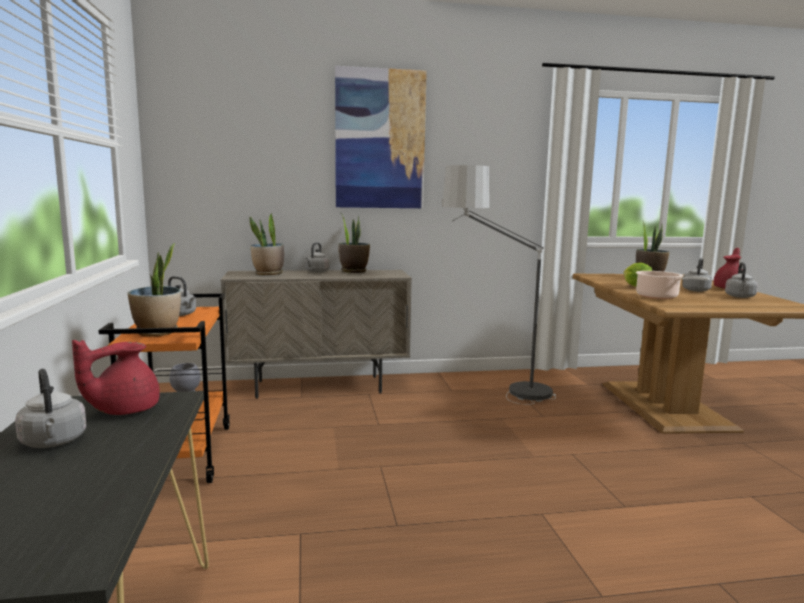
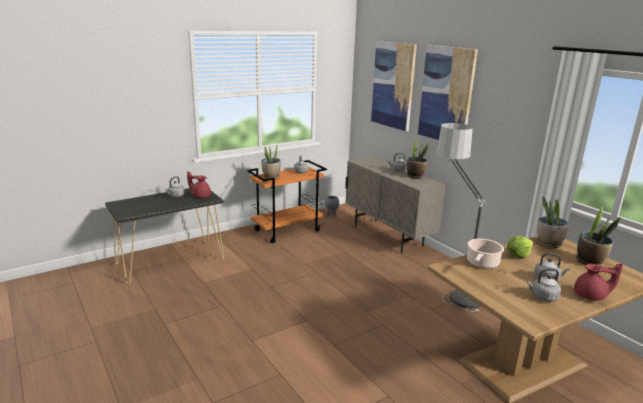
camera: 65 degrees right, 10 degrees up
(262, 137) = (393, 85): none -> picture
(268, 274) = (375, 164): potted plant -> potted plant (548, 243)

